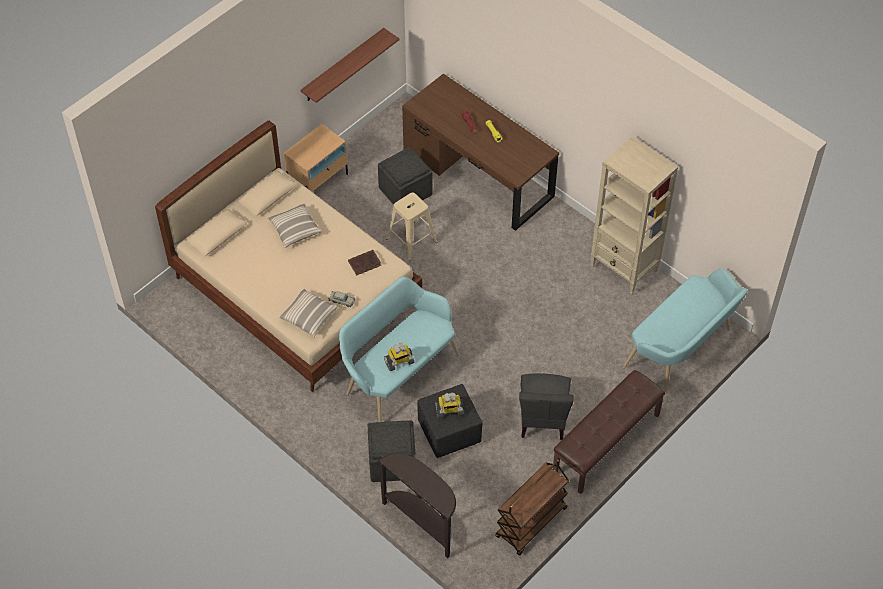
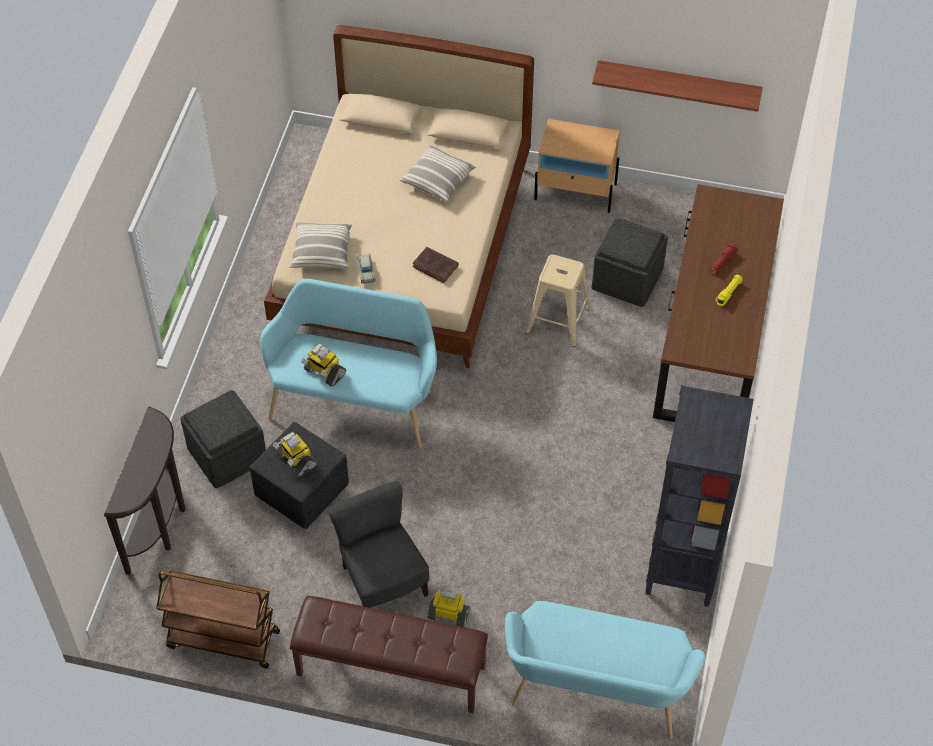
camera: 60 degrees right, 0 degrees up
(542, 419) = (383, 582): grey chair -> grey chair turned 90 degrees clockwise
(586, 396) = (449, 613): none -> toy robot
(624, 269) = (682, 566): beige bookcase -> black bookcase

